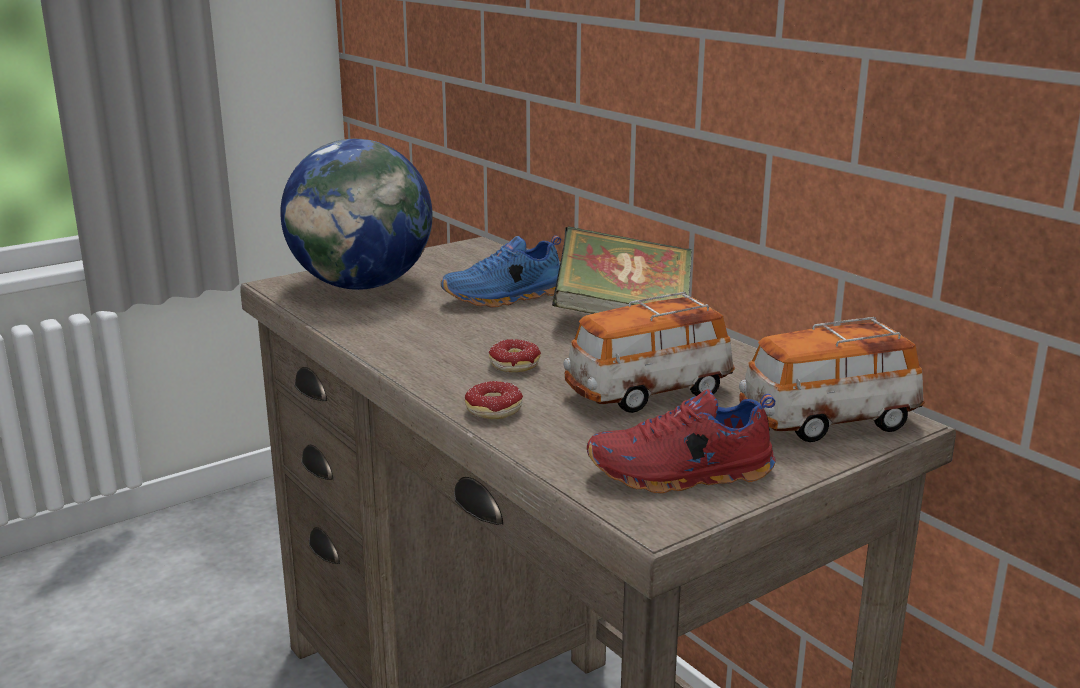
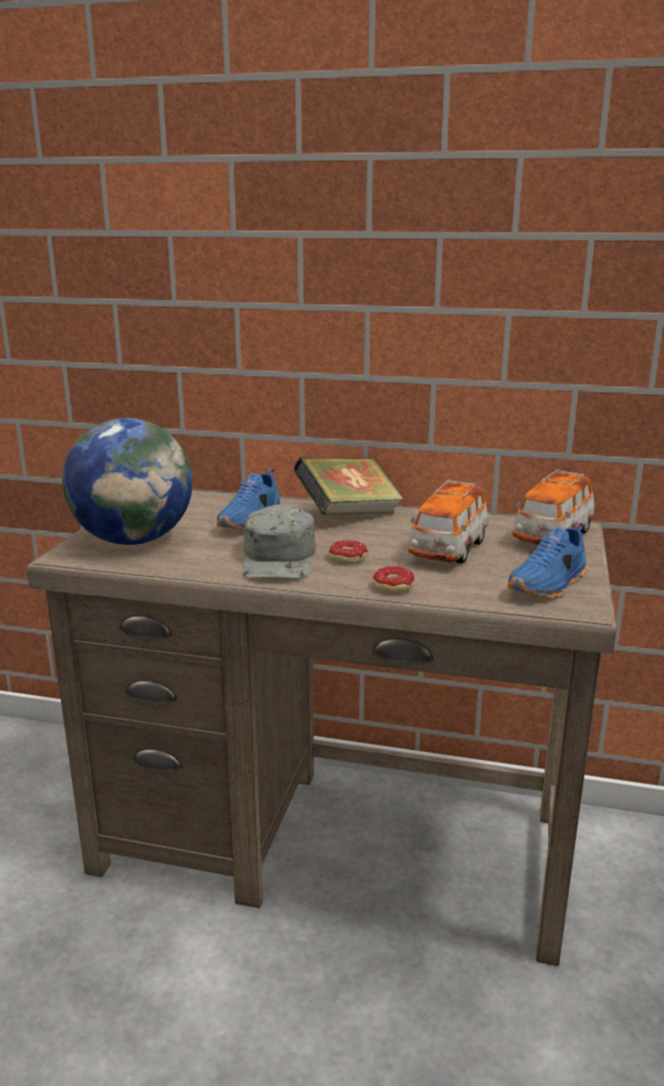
camera: 40 degrees left, 0 degrees up
(448, 343) = (280, 558): none -> grey cap
(681, 475) = (549, 585): red shoe -> blue shoe

